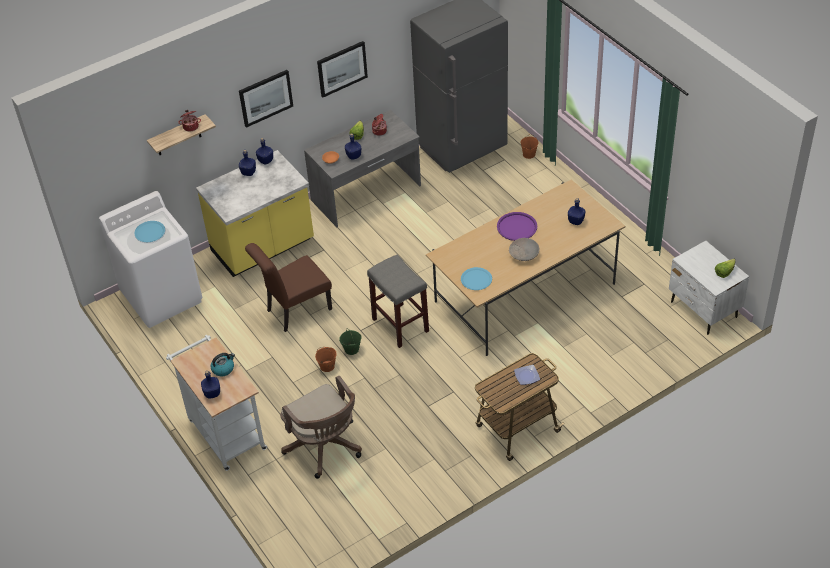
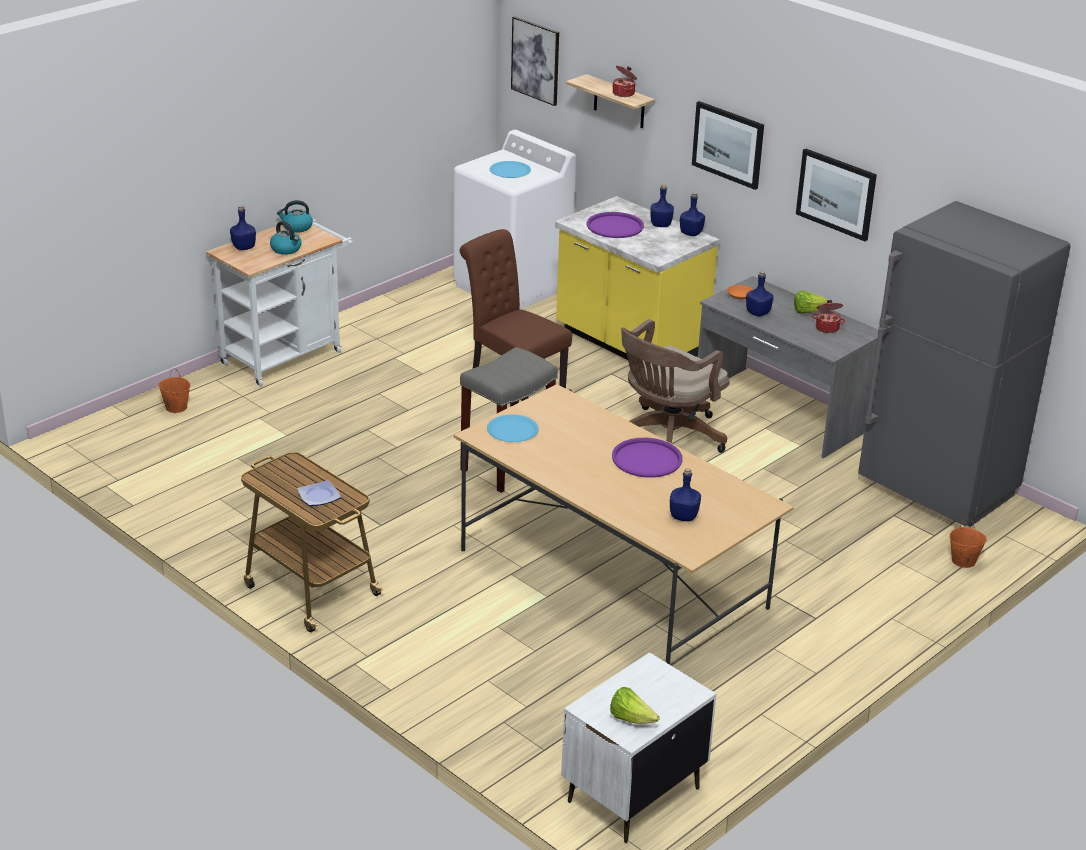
camera: 75 degrees right, 15 degrees down
(99, 164) = (535, 60): none -> picture
(187, 362) = (296, 227): none -> kettle
(244, 194) = (615, 226): none -> purple tray
(325, 448) = (263, 429): brown office chair -> brown office chair (666, 438)
(327, 366) = (412, 416): orange bucket -> orange bucket (176, 407)
(351, 349) = (448, 431): green bucket -> none
(524, 254) = (583, 469): beige bowl -> none

